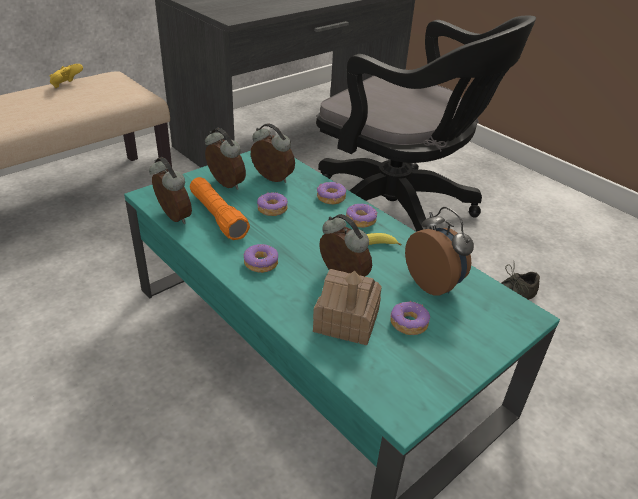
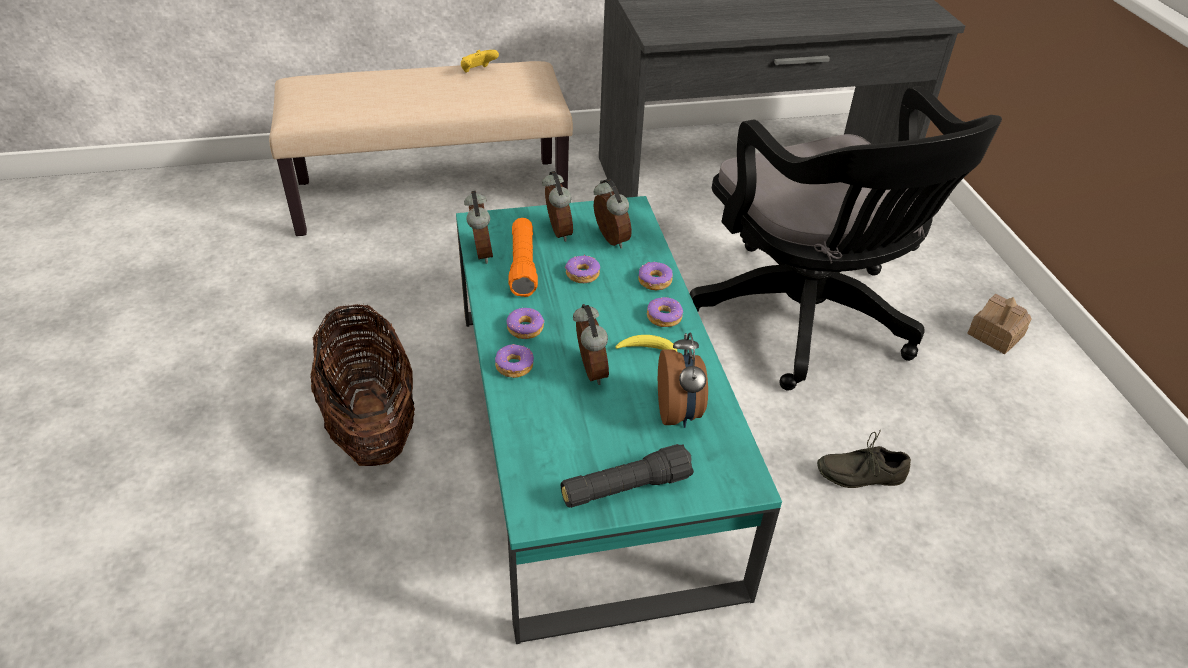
camera: 30 degrees right, 5 degrees up
(114, 412) = (371, 423): none -> basket
(346, 320) = (557, 414): toy house -> toy house (995, 335)
(408, 323) = (614, 440): donut -> donut (514, 366)
(451, 357) = (625, 488): none -> black flashlight

